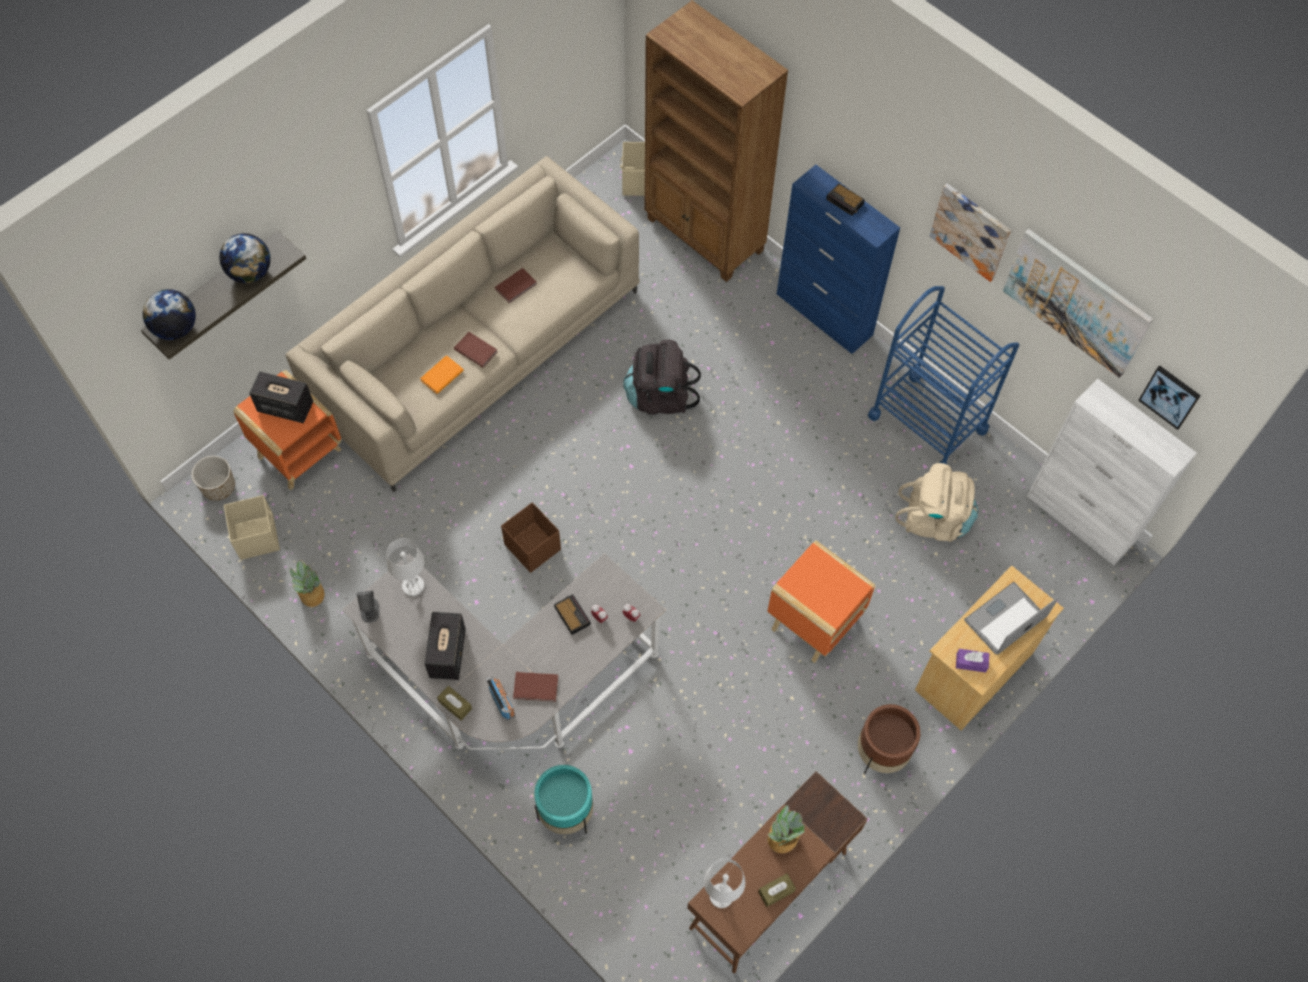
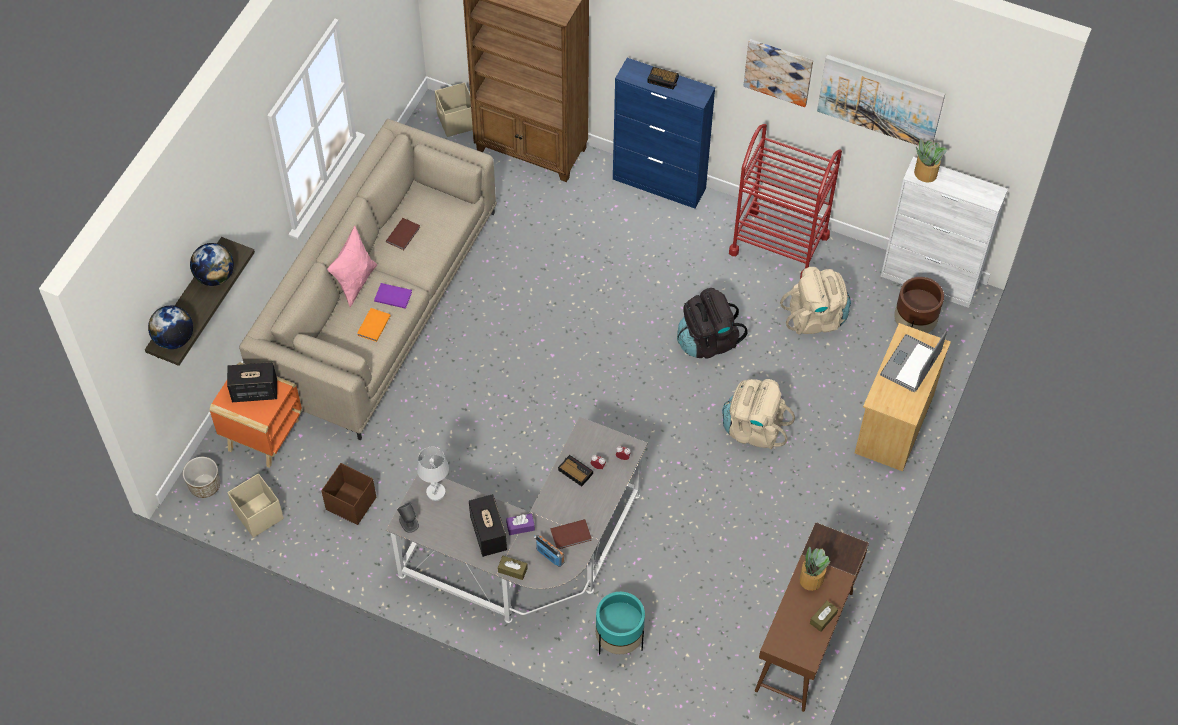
camera: 20 degrees left, 5 degrees down
(312, 593) = (328, 544): potted plant -> potted plant (925, 172)
(444, 322) = (355, 282): none -> pink pillow
(476, 350) = (393, 296): brown book -> purple book
(532, 546) = (498, 445): brown storage box -> brown storage box (350, 503)
(660, 396) = (551, 292): black backpack -> black backpack (707, 341)
(721, 895) = (783, 636): white table lamp -> none
(813, 623) = (753, 429): orange side table -> beige backpack
(881, 753) = (848, 509): brown planter -> brown planter (913, 327)
(927, 423) = (779, 244): blue cart -> red cart
(971, 663) = (898, 404): purple tissue box -> purple tissue box (520, 527)
(1170, 396) = (974, 150): picture -> none

